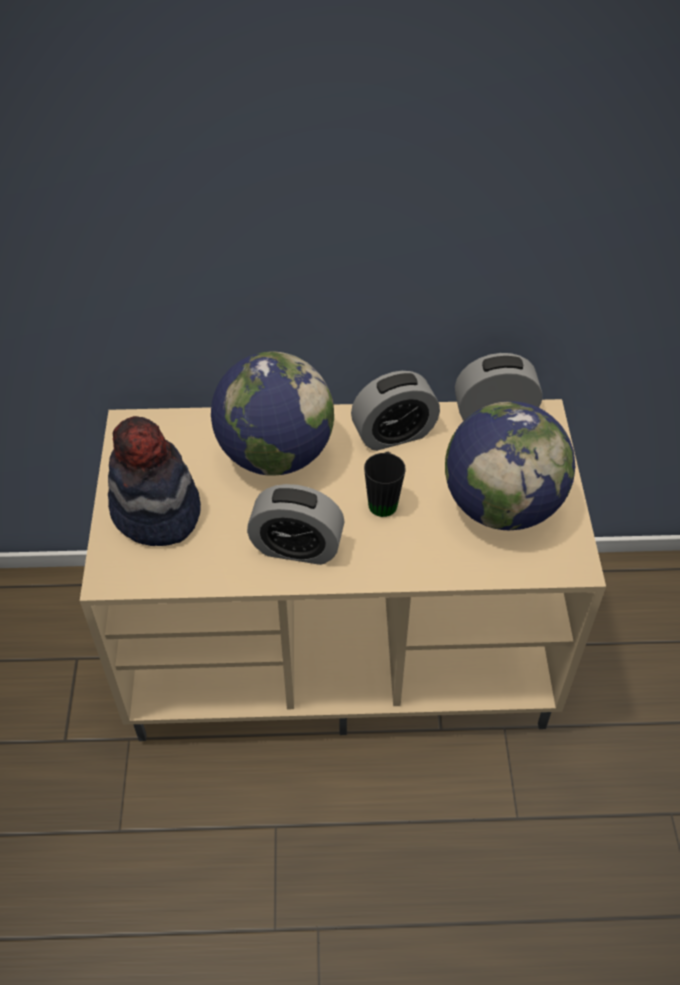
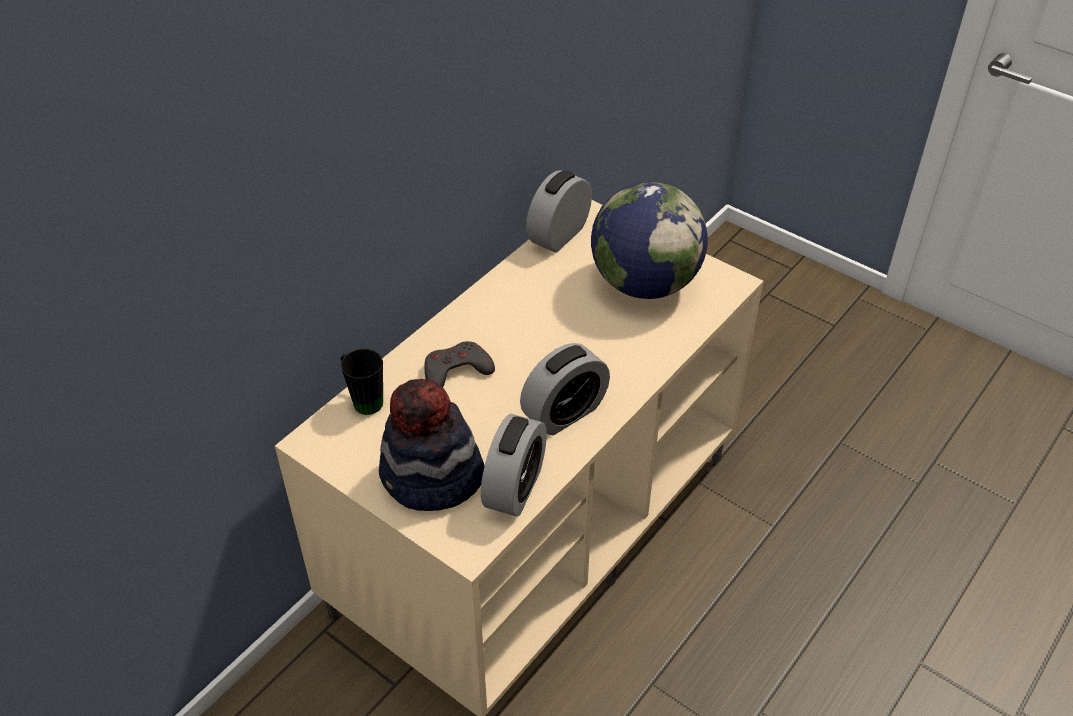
camera: 50 degrees left, 5 degrees down
(275, 454) = (456, 370): globe -> grey game controller
(383, 499) = (571, 338): black mug -> black mug (363, 399)
(394, 434) = (515, 294): alarm clock -> alarm clock (514, 488)

